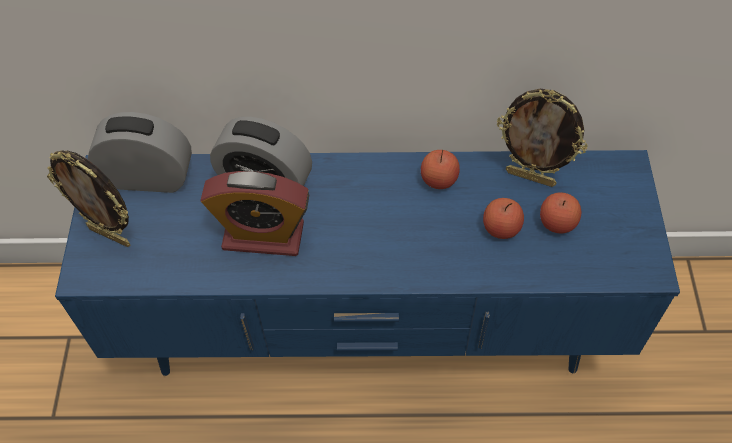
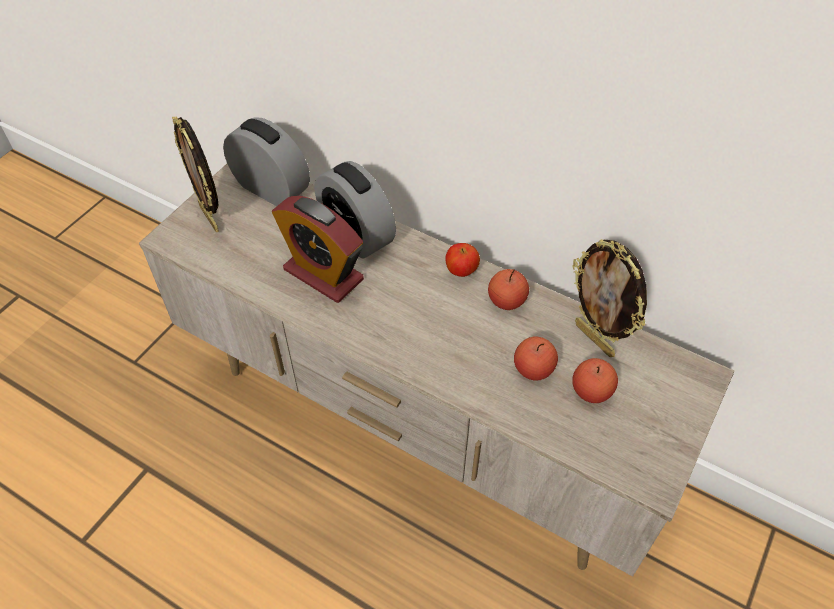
camera: 30 degrees right, 5 degrees down
(368, 332) = (417, 429): blue tv stand -> beige tv stand
(383, 172) = (461, 271): none -> apple

